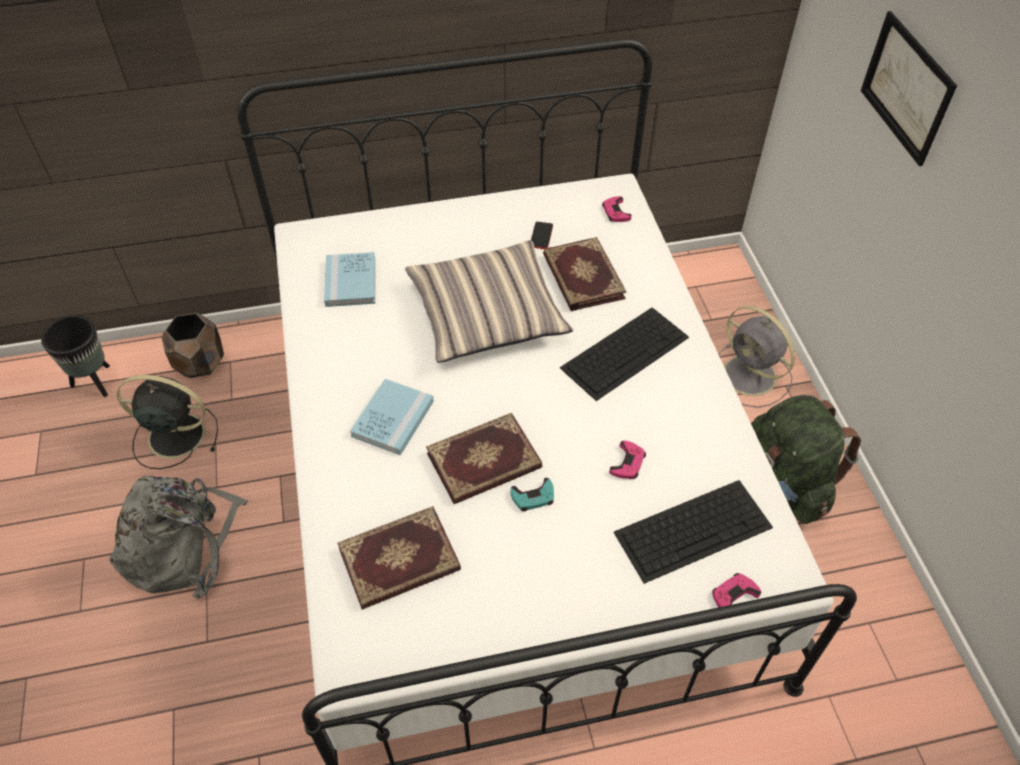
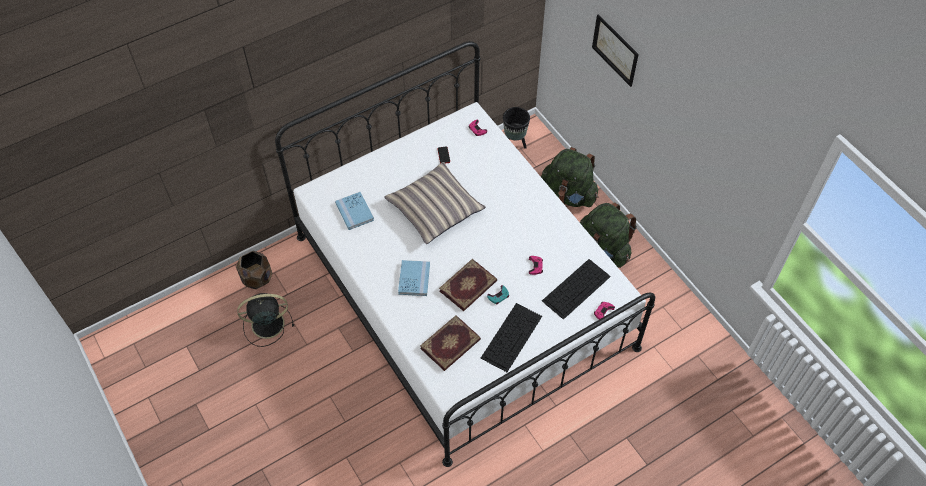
camera: 20 degrees left, 5 degrees up
(95, 382) = (201, 309): black planter -> black planter (514, 143)
(183, 546) = (306, 380): grey backpack -> none
(582, 277) = (475, 174): book -> none
(625, 351) = (513, 209): keyboard -> keyboard (511, 336)
(751, 377) = (568, 195): grey fan -> green backpack

